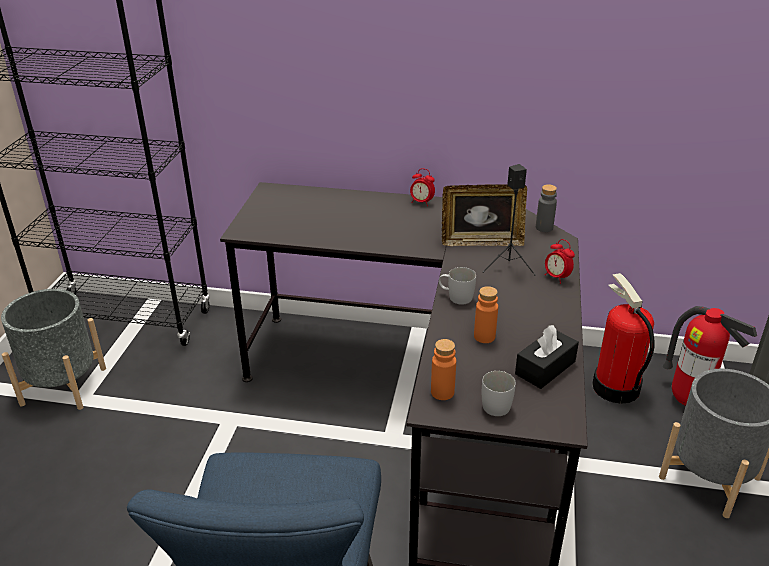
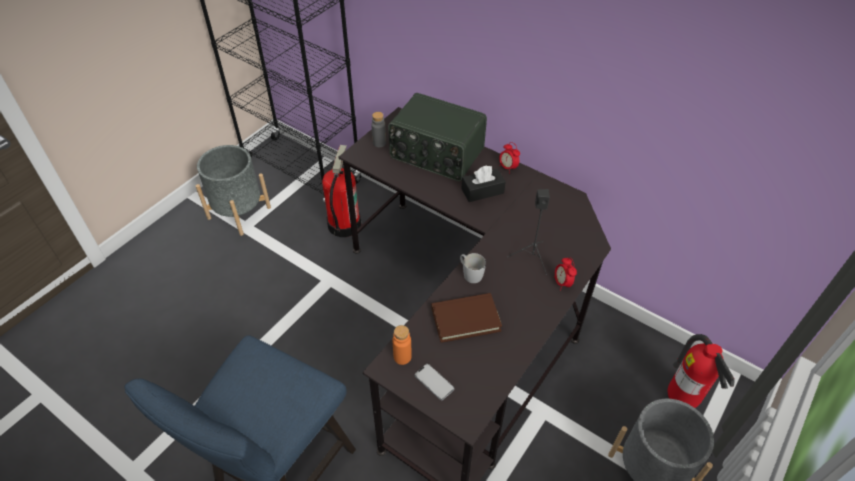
camera: 25 degrees right, 15 degrees up
(335, 210) = (436, 154): none -> radio
(481, 242) = (527, 225): picture frame -> none
(484, 336) = (465, 319): orange bottle -> brown book
(497, 403) = (434, 382): white mug -> phone
(544, 228) = (590, 228): grey bottle -> grey bottle (379, 143)
(545, 368) = (490, 365): black tissue box -> black tissue box (482, 191)
(615, 387) = (627, 363): fire extinguisher -> fire extinguisher (344, 224)

